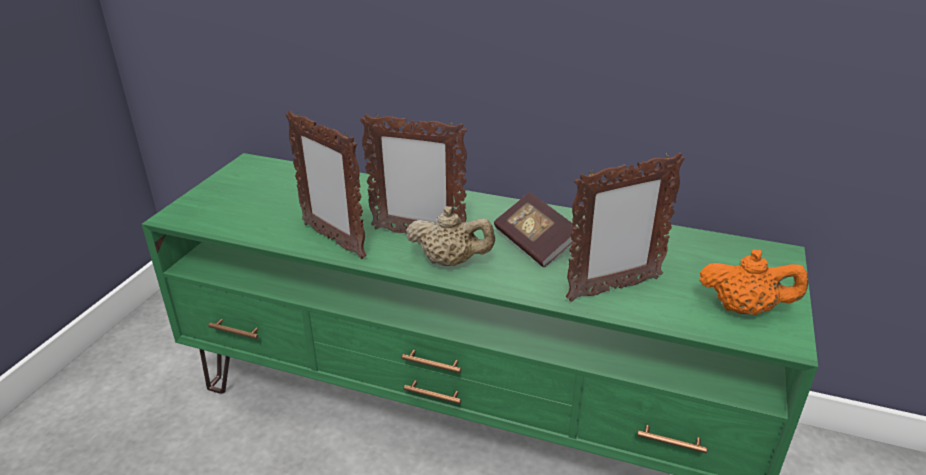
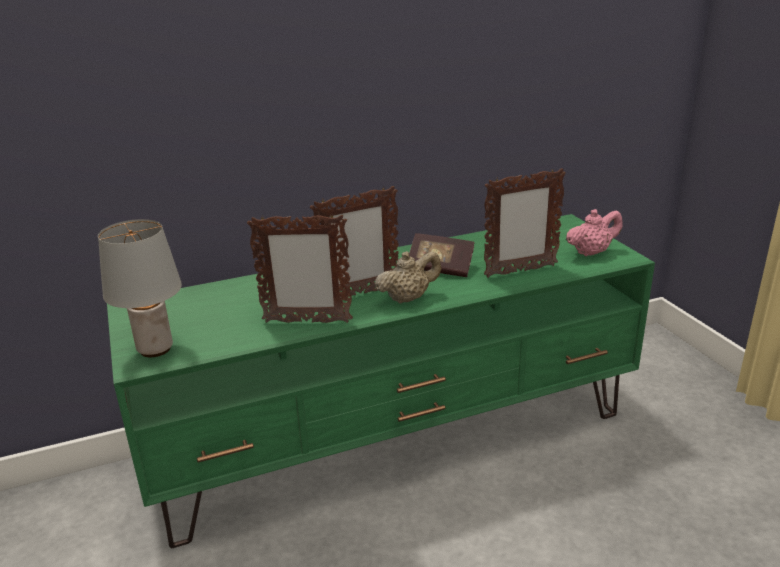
camera: 40 degrees left, 5 degrees down
(205, 209) = (156, 349): none -> grey table lamp
(613, 289) = (520, 271): picture frame -> picture frame turned 45 degrees clockwise
(744, 309) = (591, 252): orange teapot -> pink teapot

